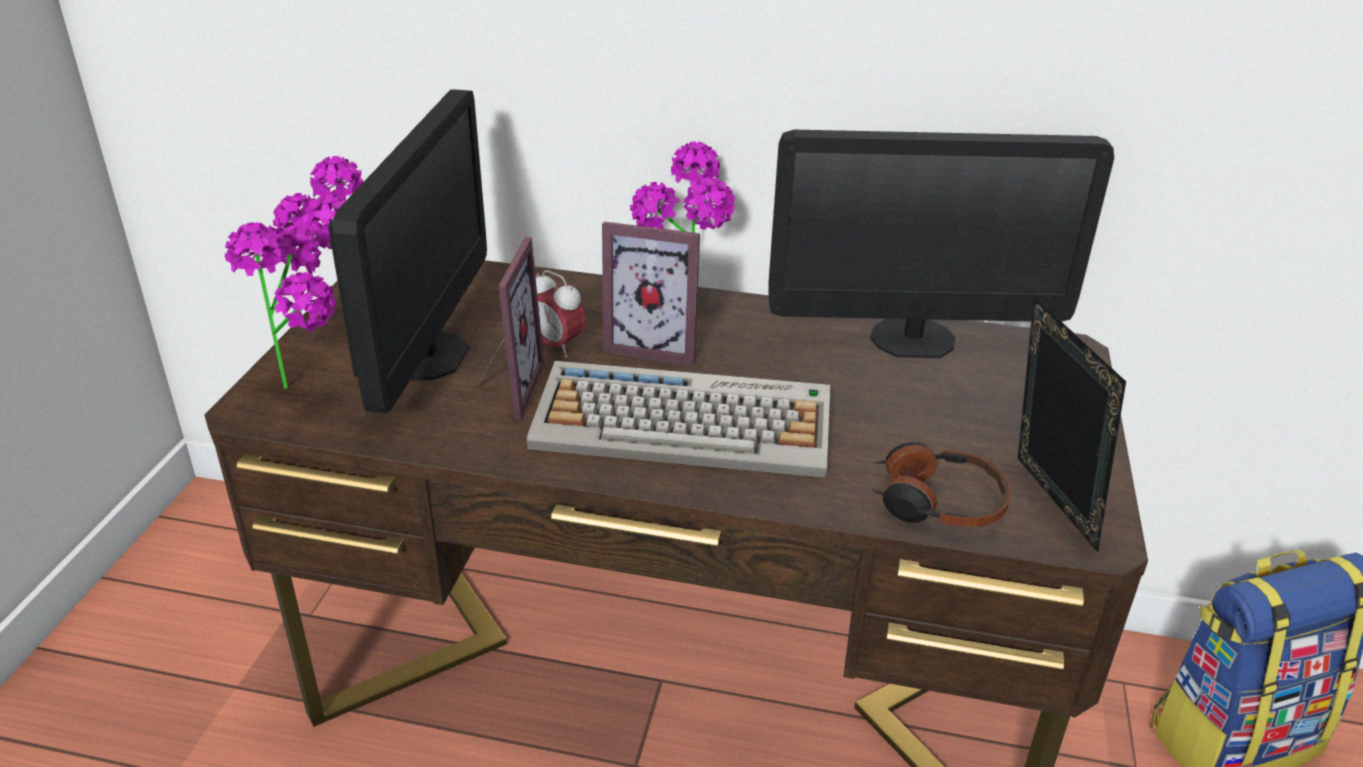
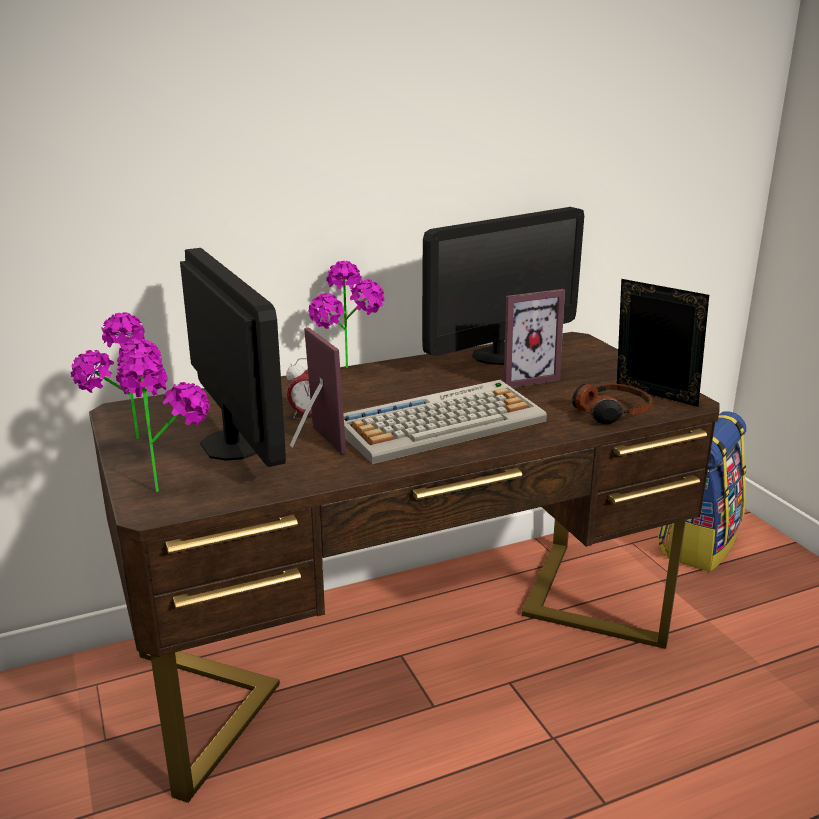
camera: 35 degrees left, 10 degrees down
(654, 344) = (367, 397): picture frame -> picture frame (524, 378)

